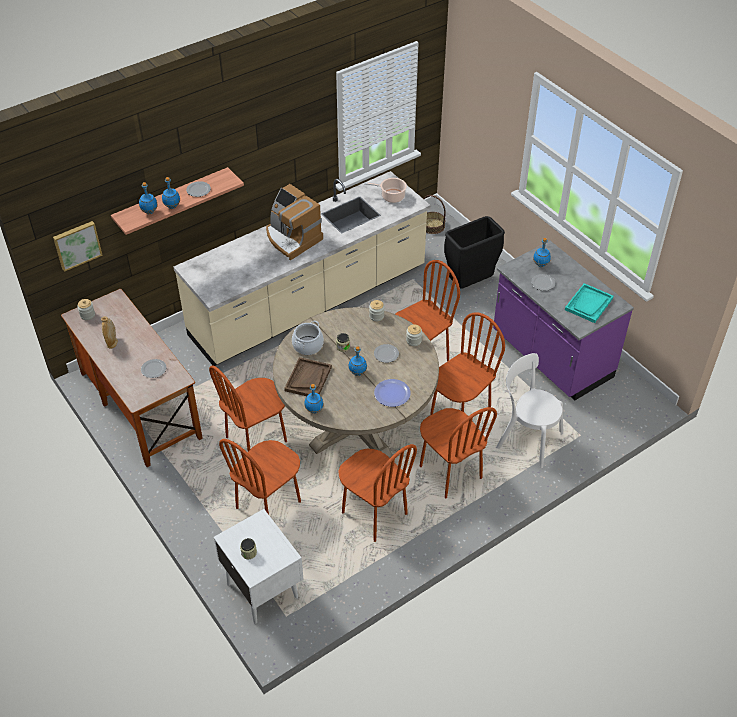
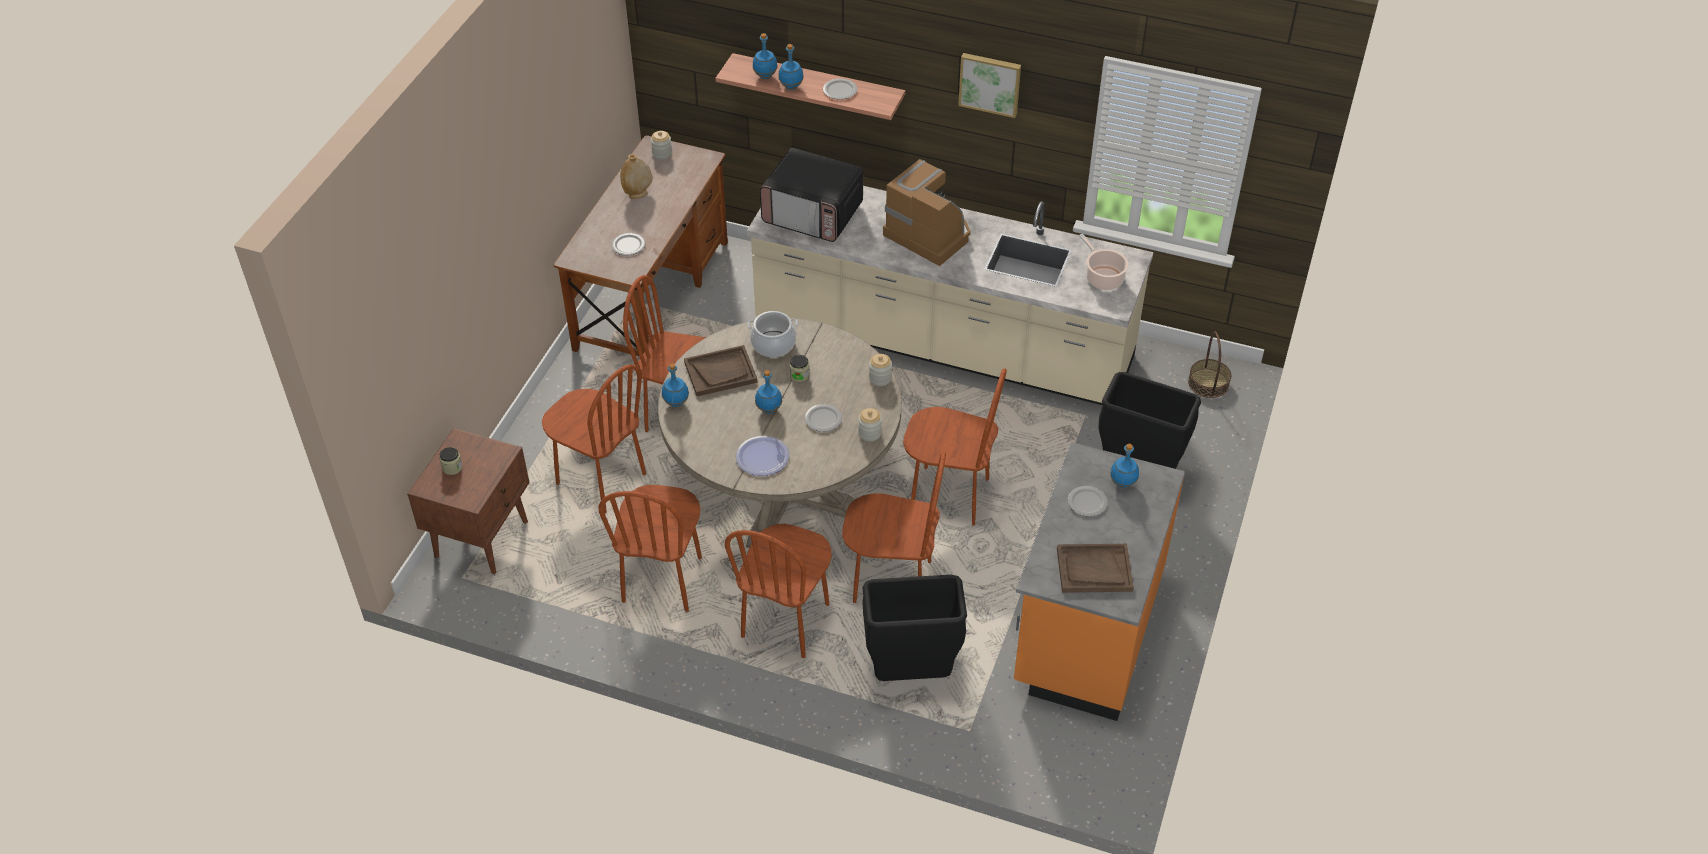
camera: 55 degrees right, 0 degrees up
(77, 245) = (684, 63): picture -> picture (990, 83)
(226, 274) = (813, 214): none -> microwave
(262, 589) = (483, 538): white nightstand -> brown nightstand
(269, 505) = (600, 479): brown chair -> brown chair turned 150 degrees counterclockwise
(292, 238) = (929, 233): coffee machine -> coffee machine turned 120 degrees clockwise
(526, 438) = (911, 673): white chair -> black trash can
(551, 357) = (1086, 630): purple counter -> orange counter
(588, 304) = (1094, 570): turquoise tray -> brown tray

